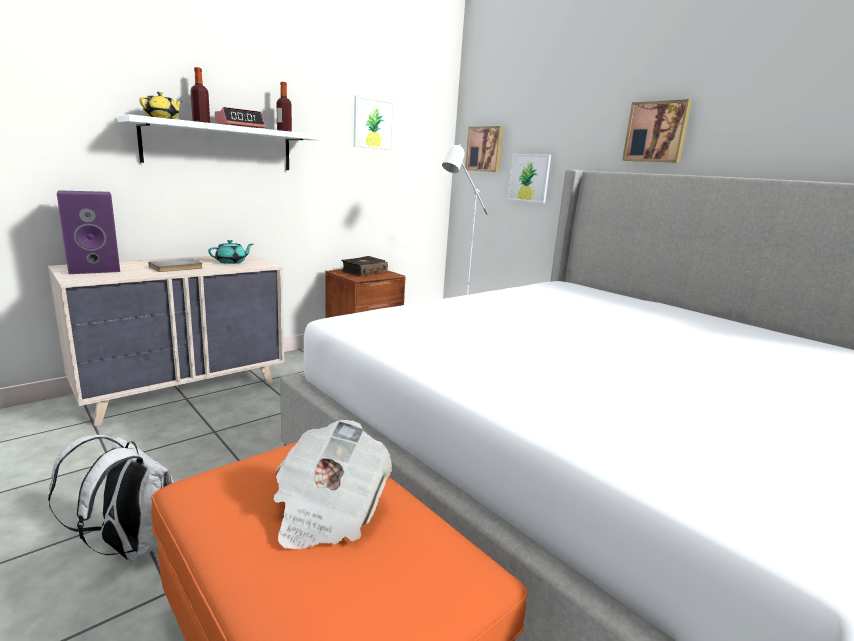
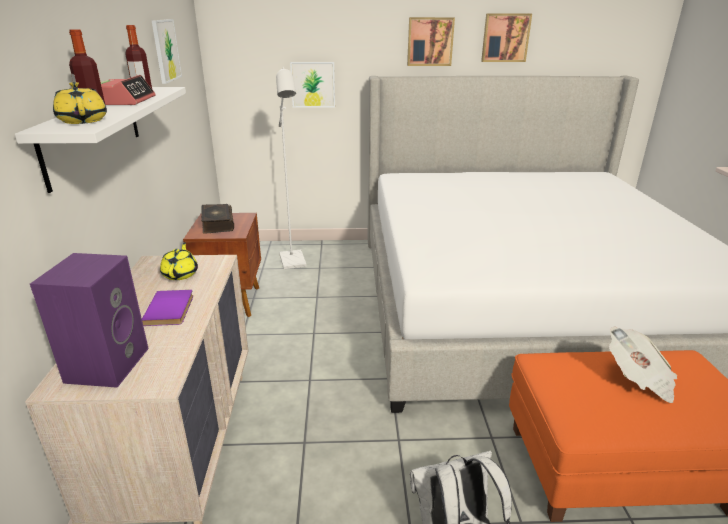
camera: 50 degrees left, 10 degrees up
(177, 268) = (171, 309): grey book -> purple book
(231, 262) = (181, 274): turquoise teapot -> yellow teapot
(485, 149) = (250, 57): picture -> picture (505, 37)

